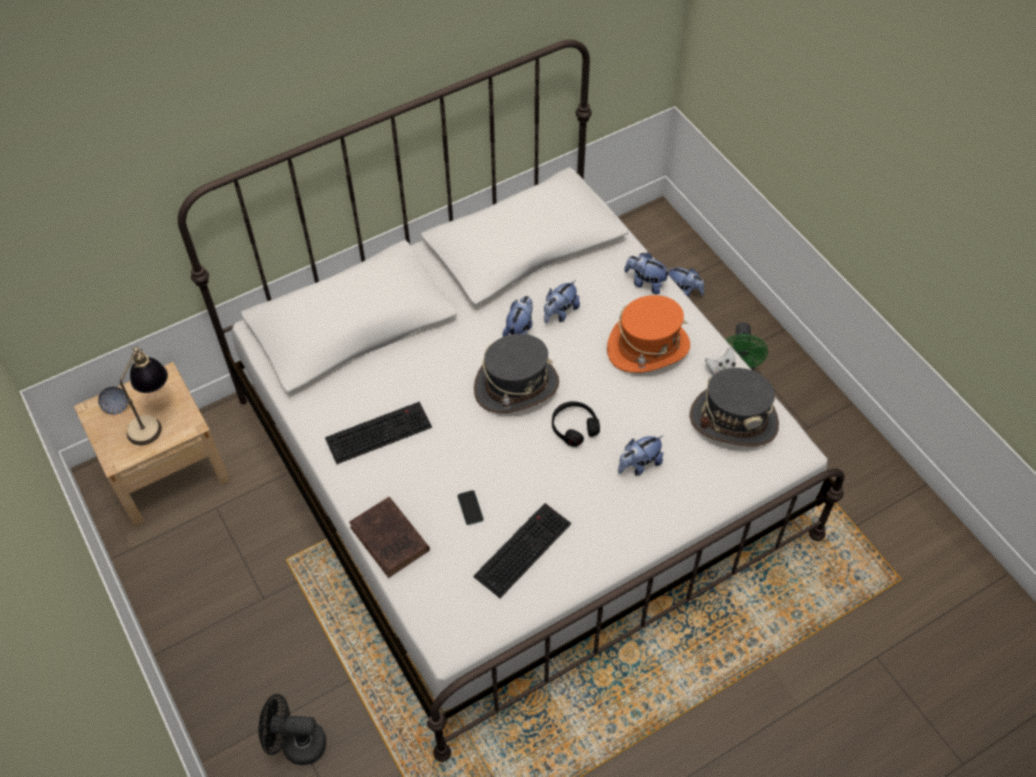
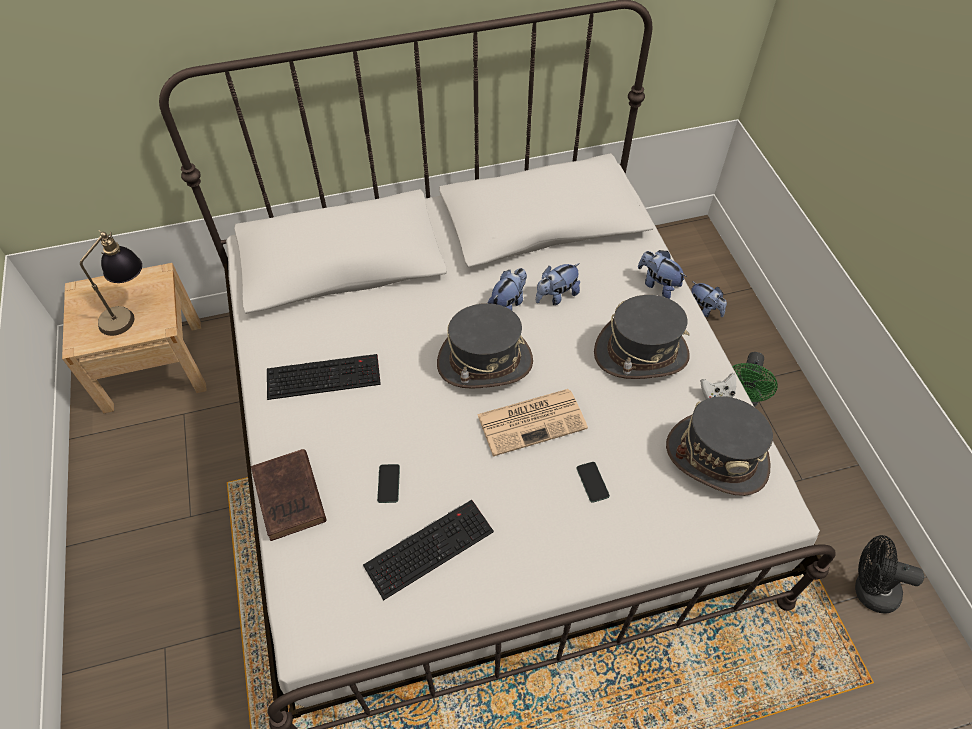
camera: 15 degrees right, 0 degrees up
(116, 406) = (102, 292): bowl -> none
(296, 744) = (161, 683): black fan -> black fan (868, 589)
(574, 427) = (533, 421): black headphones -> newspaper
(639, 465) = (592, 482): plush toy -> phone
(648, 348) = (641, 353): orange hat -> grey hat

